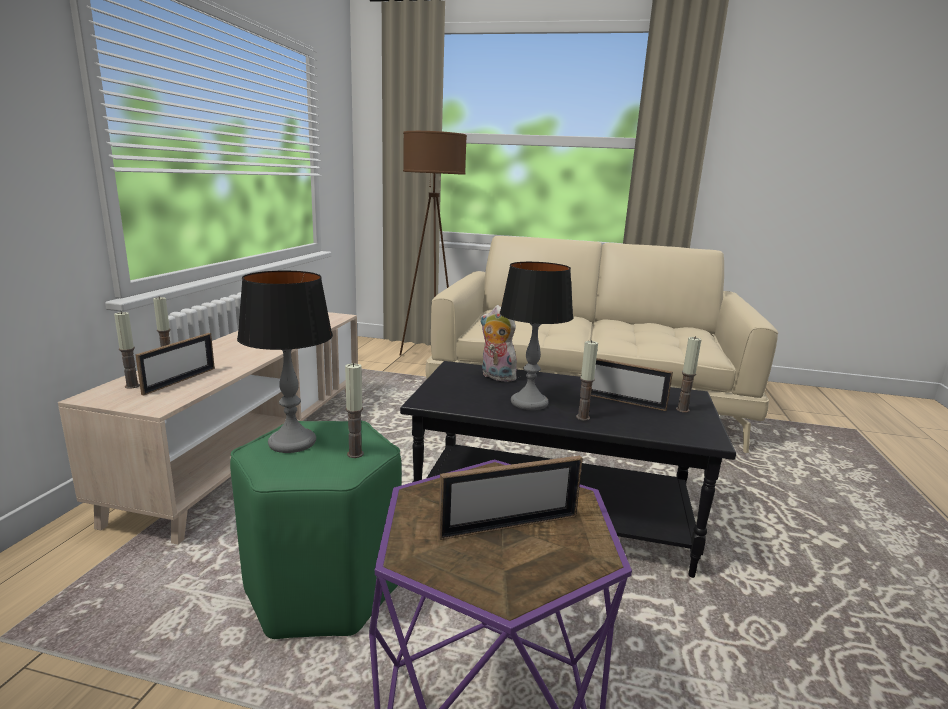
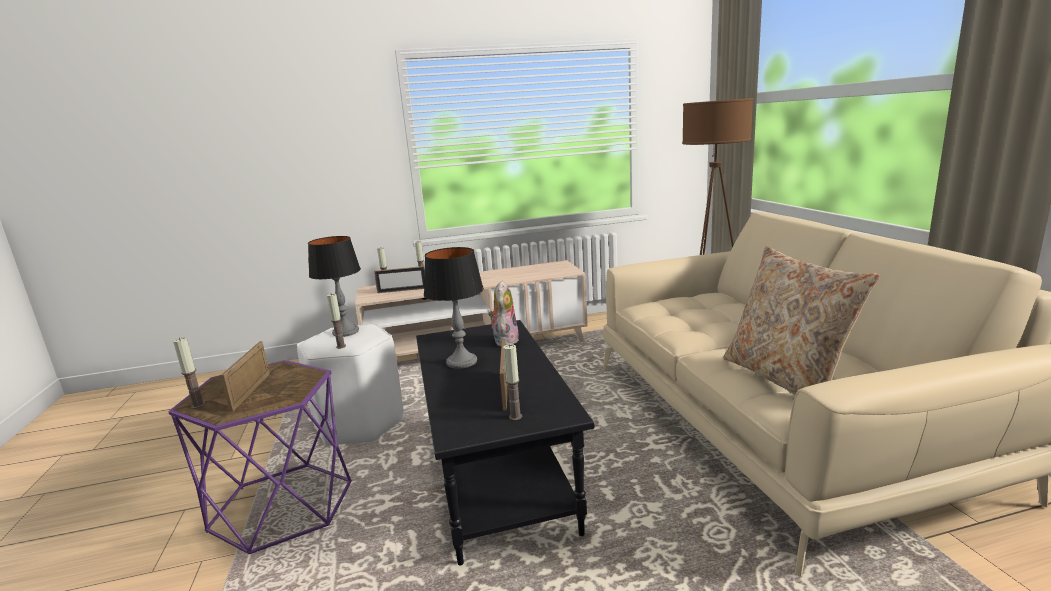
camera: 65 degrees right, 0 degrees up
(323, 587) = (361, 423): green stool -> white stool
(509, 526) = (251, 391): picture frame -> picture frame turned 45 degrees clockwise
(583, 417) = (451, 384): candle -> candle (198, 405)
(668, 341) = (786, 379): none -> beige pillow

